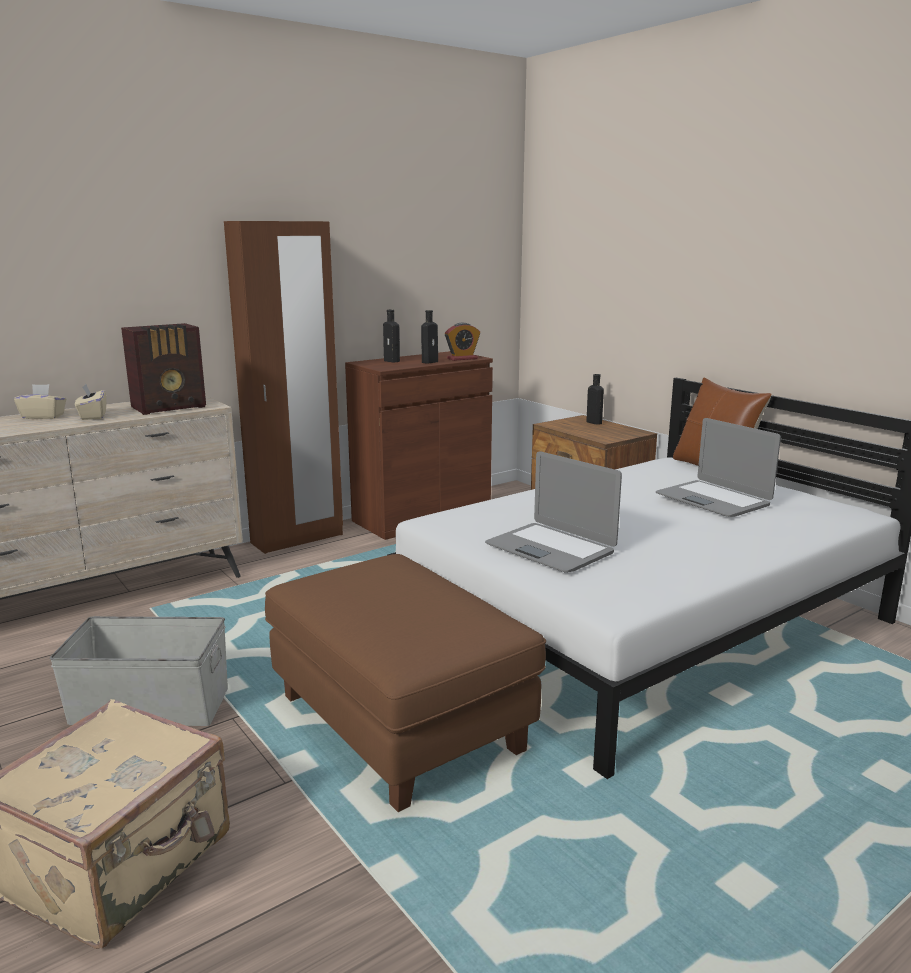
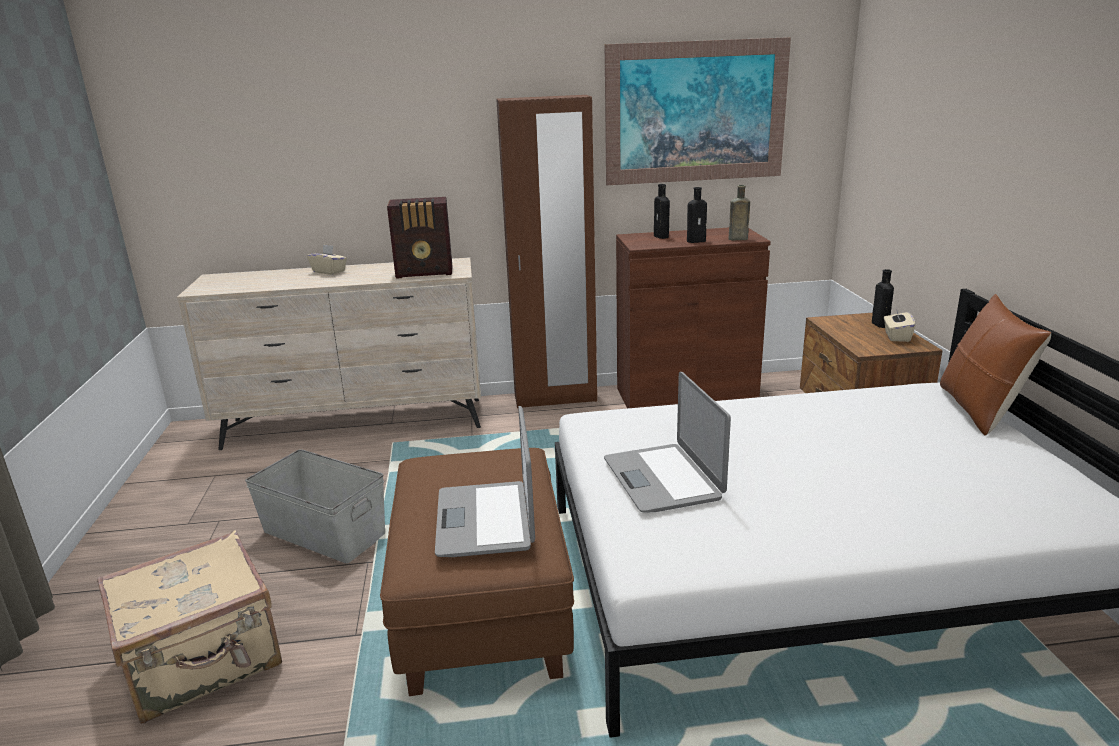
camera: 30 degrees right, 5 degrees up
(93, 416) = (360, 275): beige tissue box -> beige tissue box (896, 336)
(406, 243) = (695, 112): none -> picture
(462, 358) = (736, 239): alarm clock -> brown bottle
(713, 500) = (920, 455): laptop -> laptop (486, 520)

